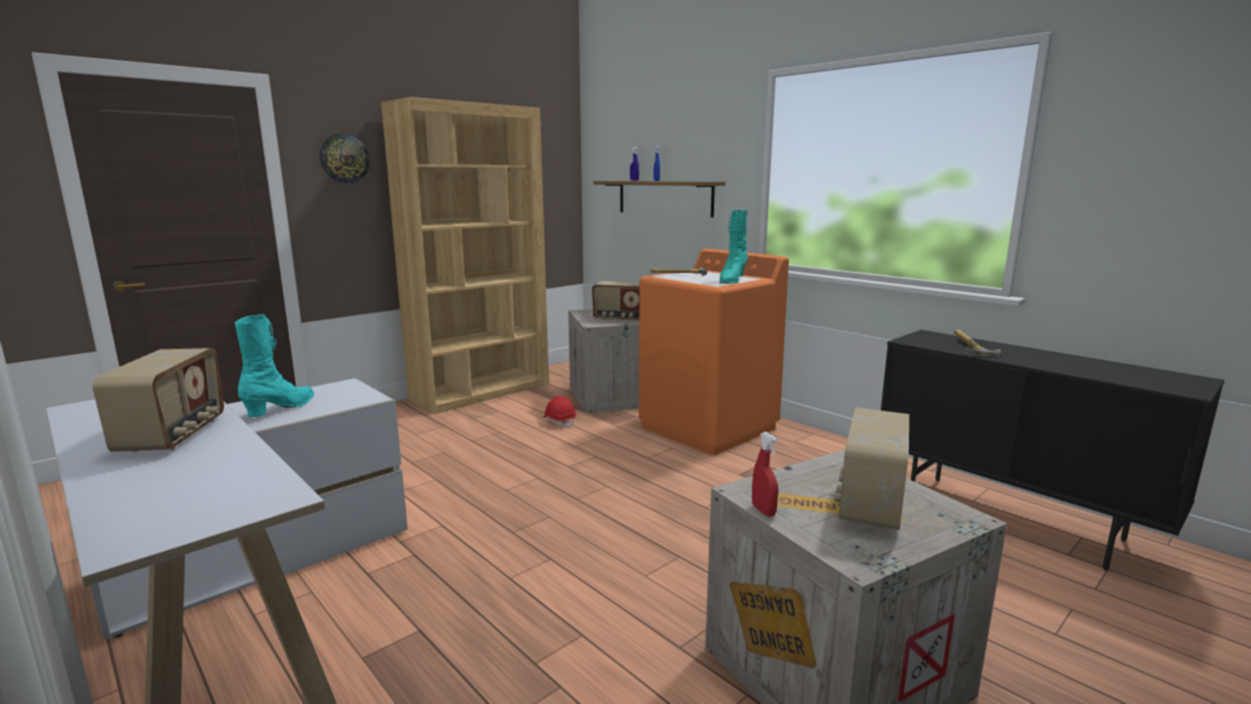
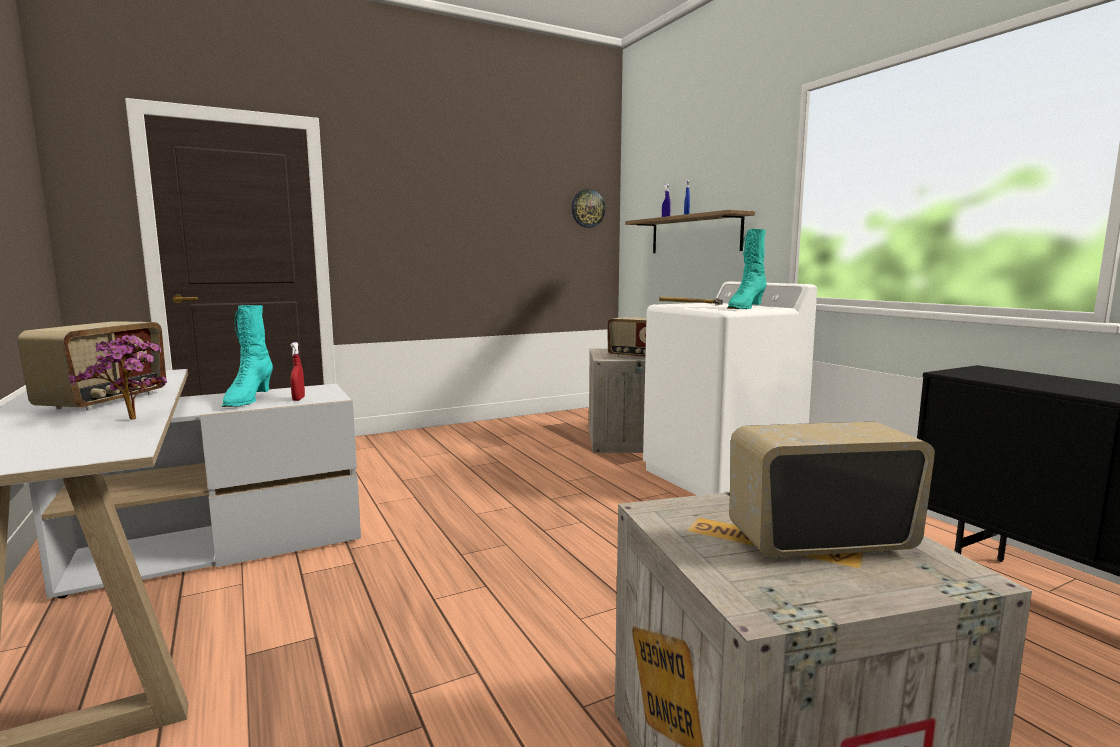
camera: 15 degrees right, 5 degrees down
(242, 459) = (131, 420): none -> potted plant
(281, 409) = (247, 400): turquoise boot -> turquoise boot turned 150 degrees clockwise
(344, 158) = (382, 195): wall clock -> wall clock (587, 208)
(481, 392) = (500, 426): brown bookcase -> none
(559, 421) = (562, 457): red hard hat -> none
(708, 428) = (721, 477): orange washing machine -> white washing machine
(763, 511) = (666, 533): red spray bottle -> red spray bottle (298, 399)
(869, 504) = (819, 543): radio -> radio turned 45 degrees clockwise
(967, 347) = (1034, 381): hammer -> none

